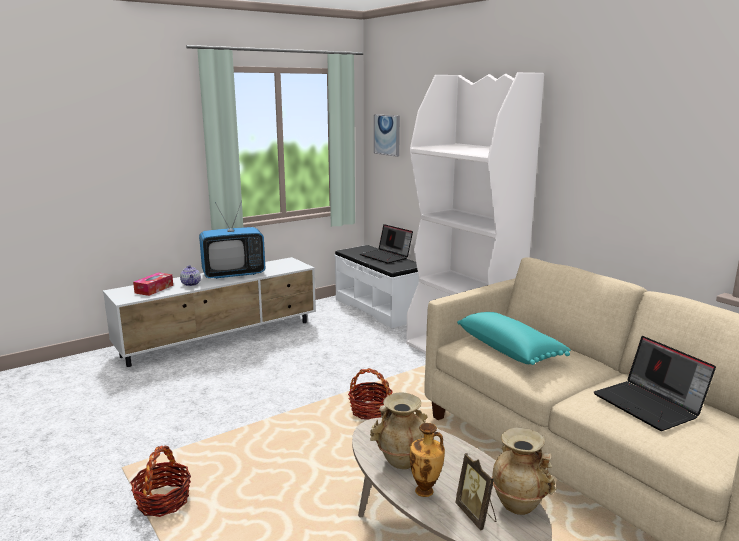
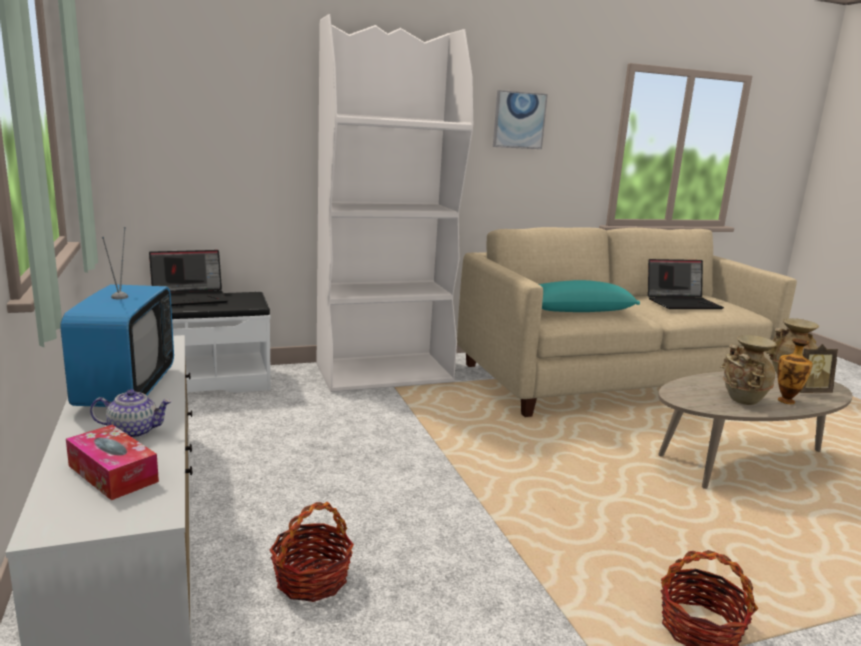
camera: 75 degrees left, 0 degrees up
(370, 411) = (496, 446): basket -> basket (311, 579)
(387, 135) = (140, 101): picture -> picture (519, 120)

